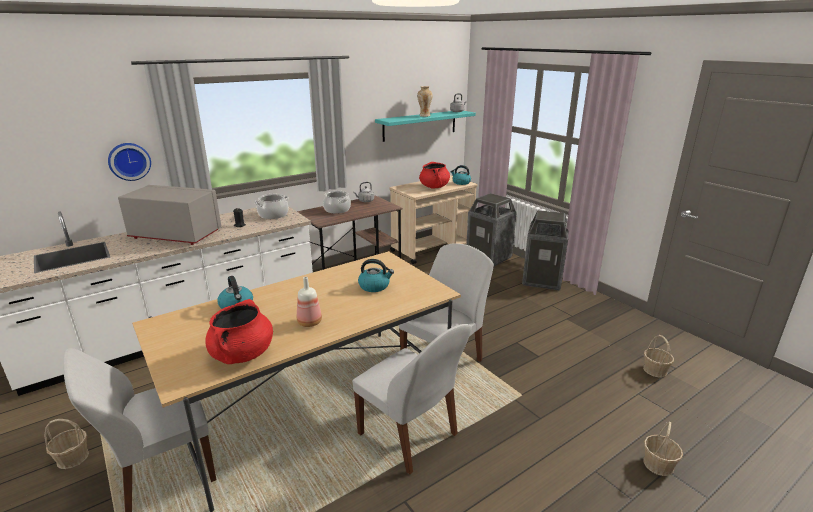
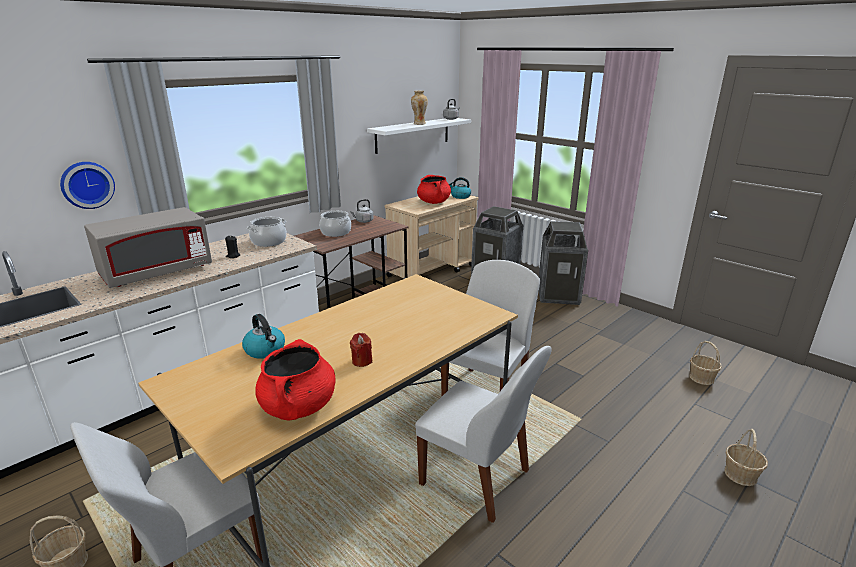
camera: 10 degrees left, 0 degrees up
(175, 235) = (157, 272): grey microwave -> grey microwave turned 135 degrees clockwise
(309, 322) = (362, 361): bottle -> red candle
(374, 286) = (419, 314): kettle -> none
(420, 125) = (413, 135): turquoise shelf -> white shelf

